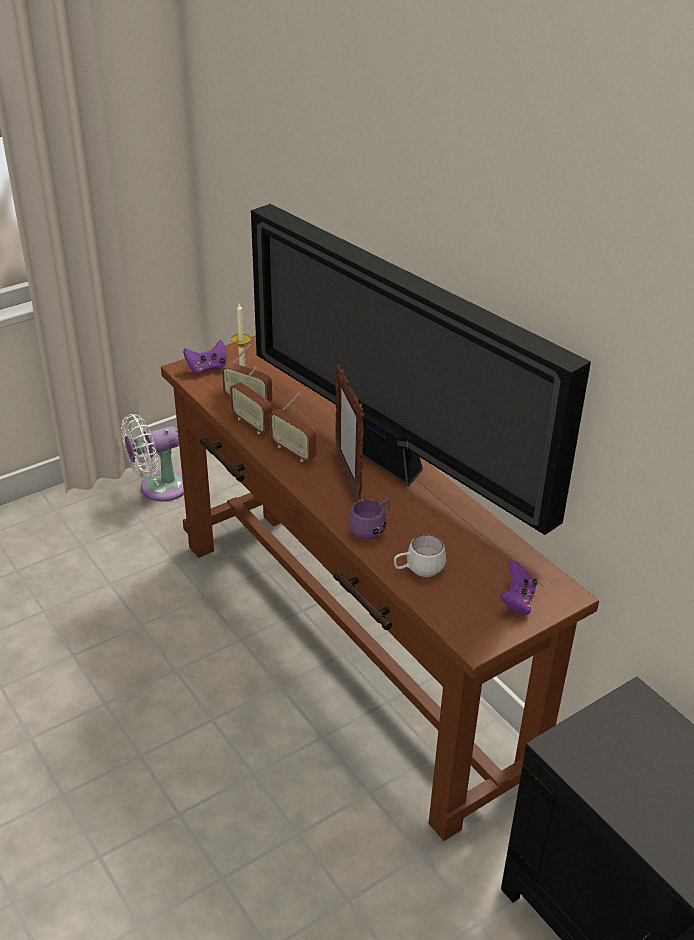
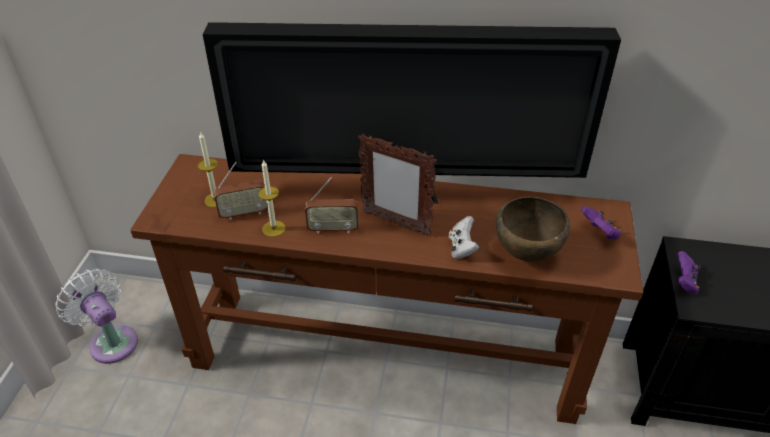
camera: 45 degrees left, 5 degrees up
(159, 488) = (111, 341): white fan -> white fan turned 120 degrees clockwise
(207, 368) = (174, 208): purple game controller -> purple game controller (684, 282)
(252, 424) = (273, 228): radio -> candle
(371, 529) = (461, 248): purple mug -> white game controller
(418, 571) = (527, 254): white mug -> brown bowl

